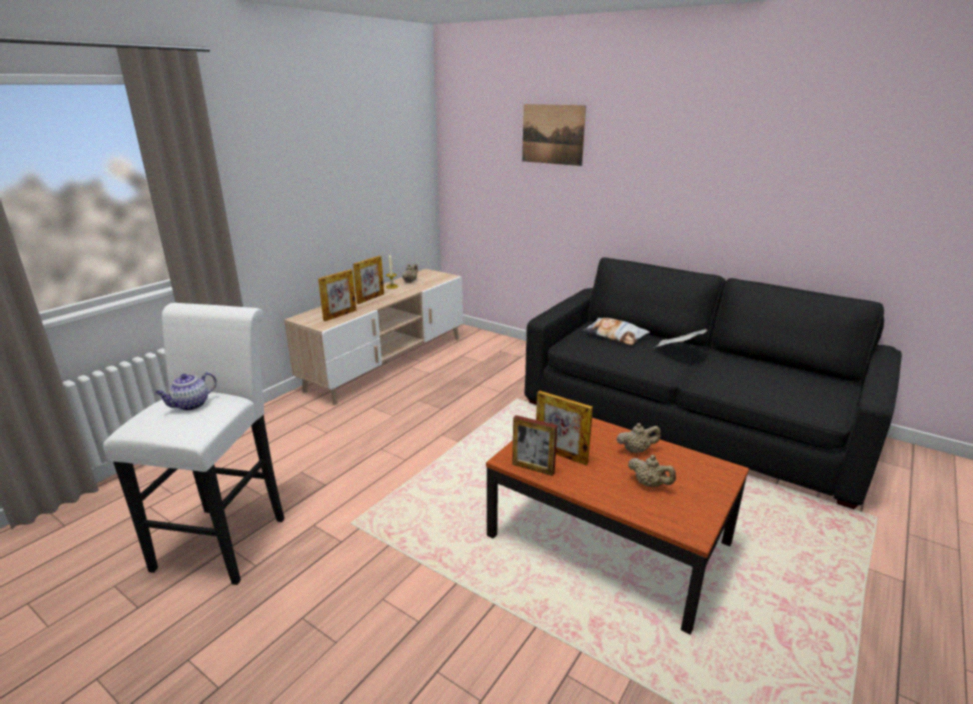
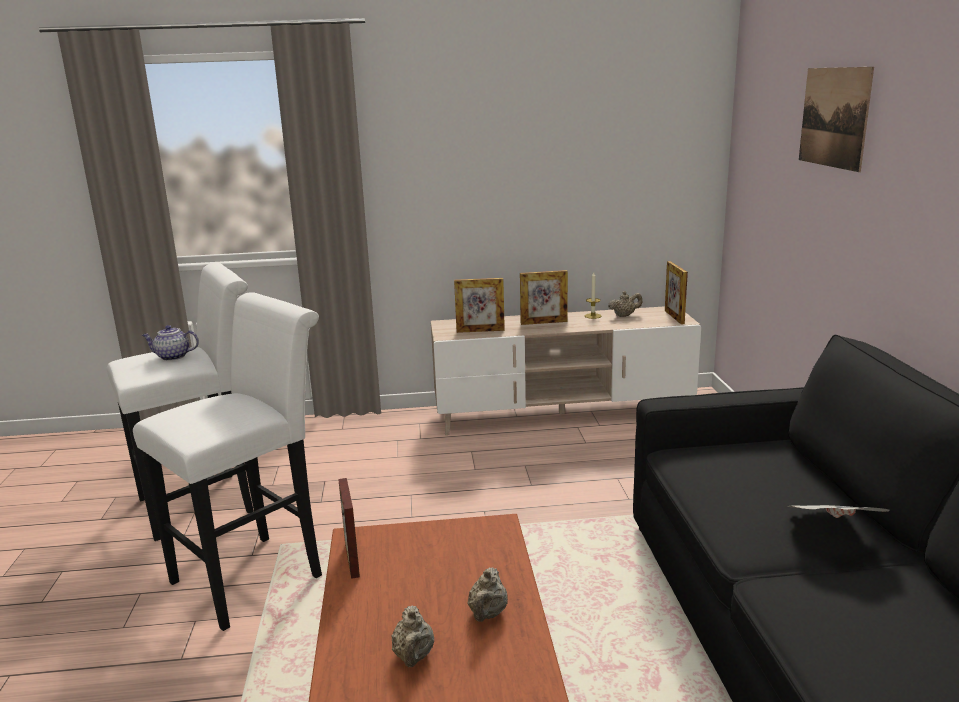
camera: 50 degrees right, 5 degrees down
(370, 548) = (256, 574): none -> white stool
(560, 454) = (404, 565): picture frame -> picture frame (674, 317)
(615, 335) = (775, 470): pillow -> none
(636, 450) = (487, 614): beige teapot -> beige teapot turned 60 degrees clockwise

